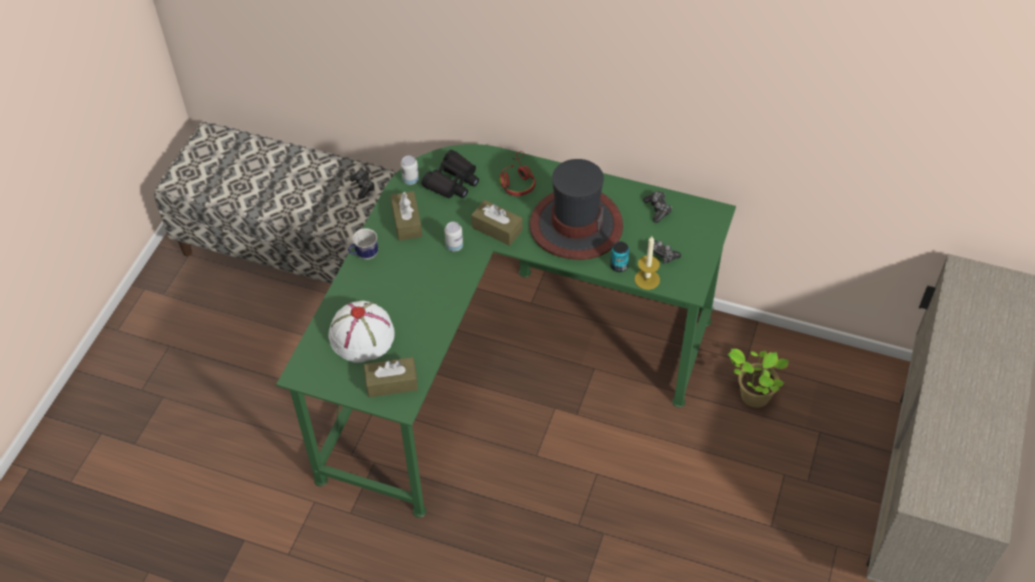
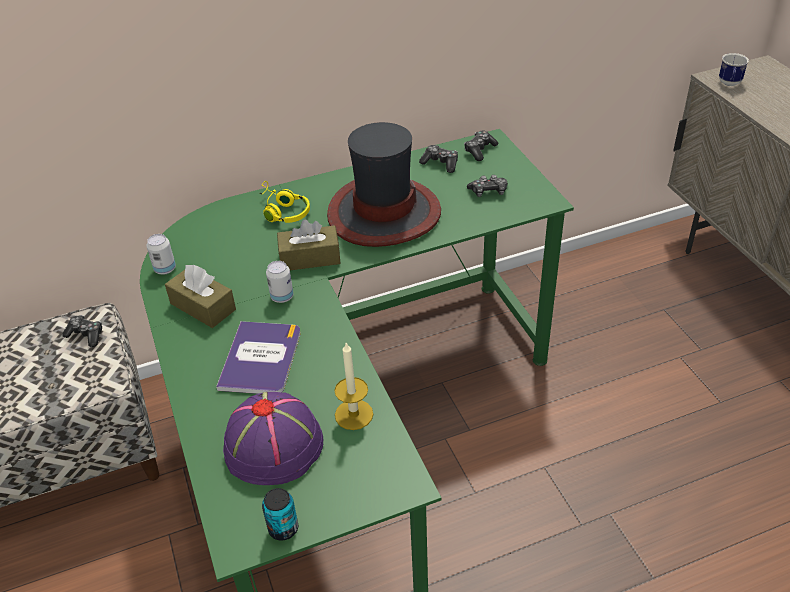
camera: 40 degrees left, 10 degrees down
(362, 336) = (274, 445): white hat -> purple hat
(364, 255) = (185, 365): mug -> mug (729, 84)
(392, 383) = (366, 469): brown tissue box -> none
(404, 279) = (261, 359): none -> book
(452, 182) = (215, 246): black binoculars -> none
(517, 181) = (282, 211): red headphones -> yellow headphones
(619, 266) = (464, 220): can -> can (283, 528)
(647, 279) = (501, 215): candle -> candle (354, 414)
(697, 216) = (479, 150): none -> game controller
(752, 396) = (587, 317): potted plant -> none

